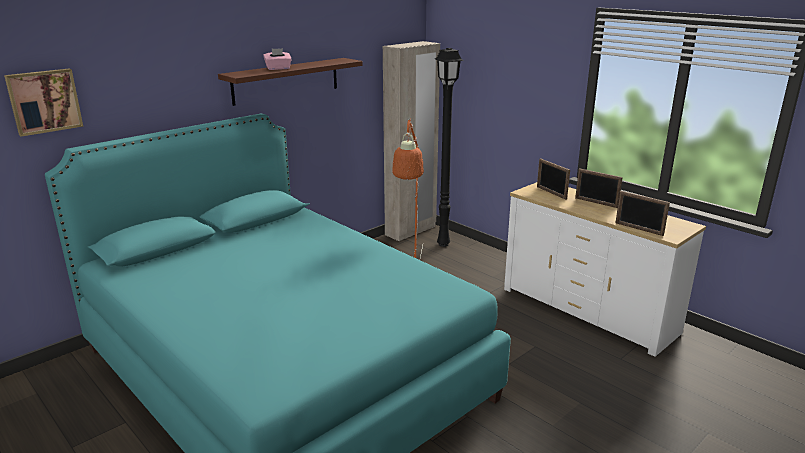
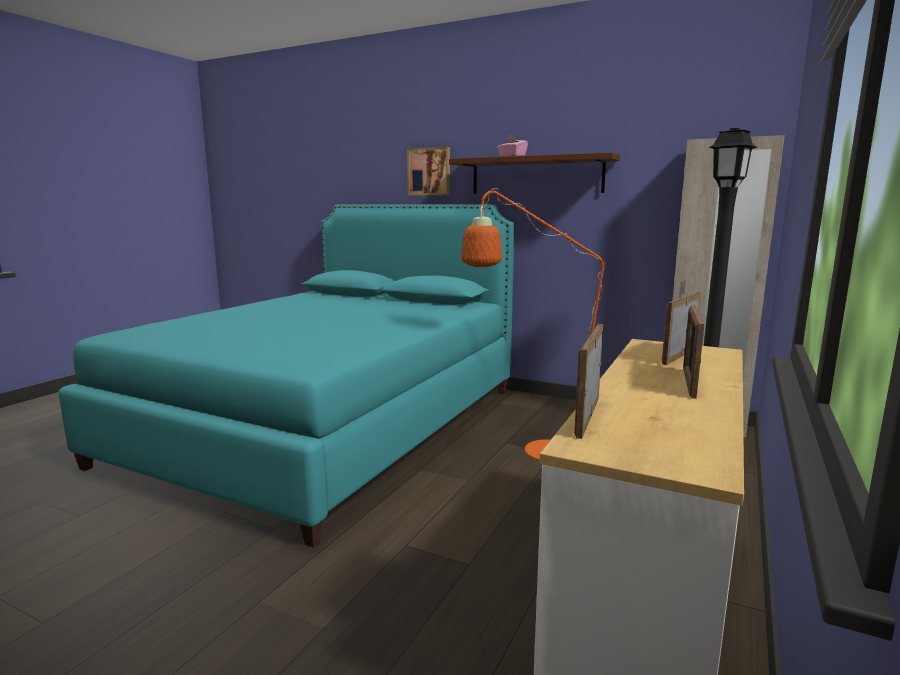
camera: 70 degrees right, 10 degrees down
(44, 101) = (339, 169): picture -> picture (429, 172)

